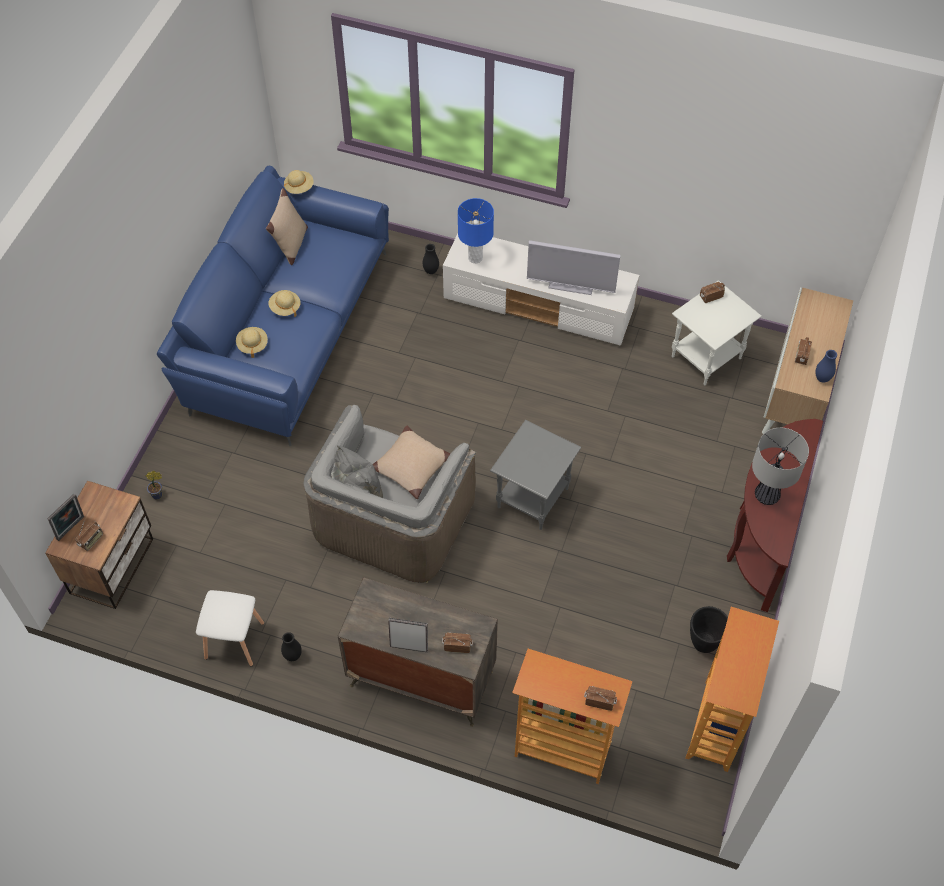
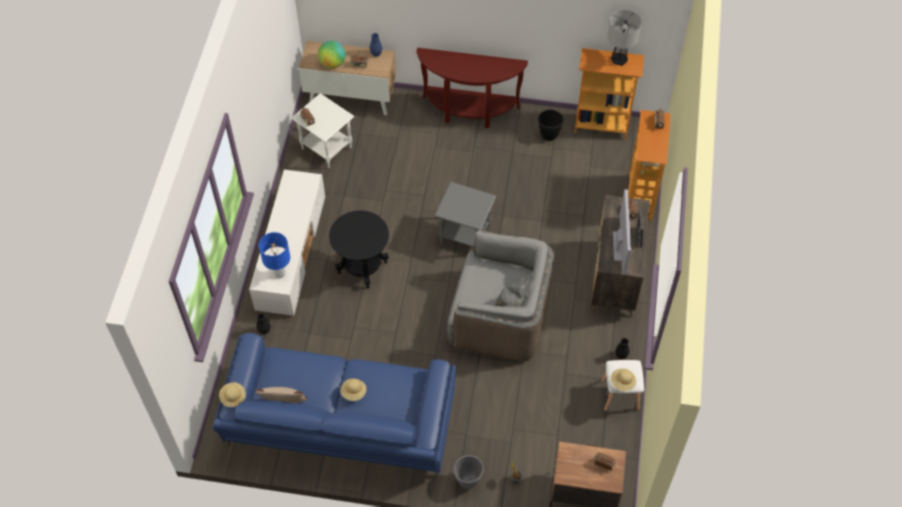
camera: 100 degrees left, 0 degrees up
(72, 529) = (598, 480): picture frame -> none
(172, 445) = (468, 481): none -> grey planter
(252, 345) = (394, 408): beige hat -> beige hat (622, 382)
(412, 466) = (482, 282): beige pillow -> none
(502, 375) = (362, 267): none -> black side table
(571, 285) = (300, 209): television -> television (619, 246)
(766, 495) = (480, 72): table lamp -> table lamp (618, 60)
(806, 325) = (332, 64): none -> globe

